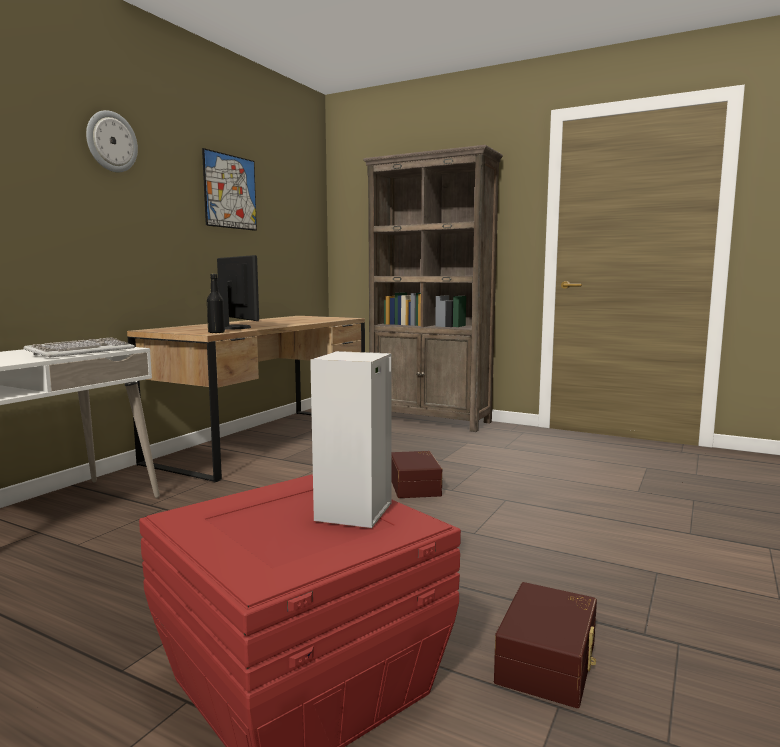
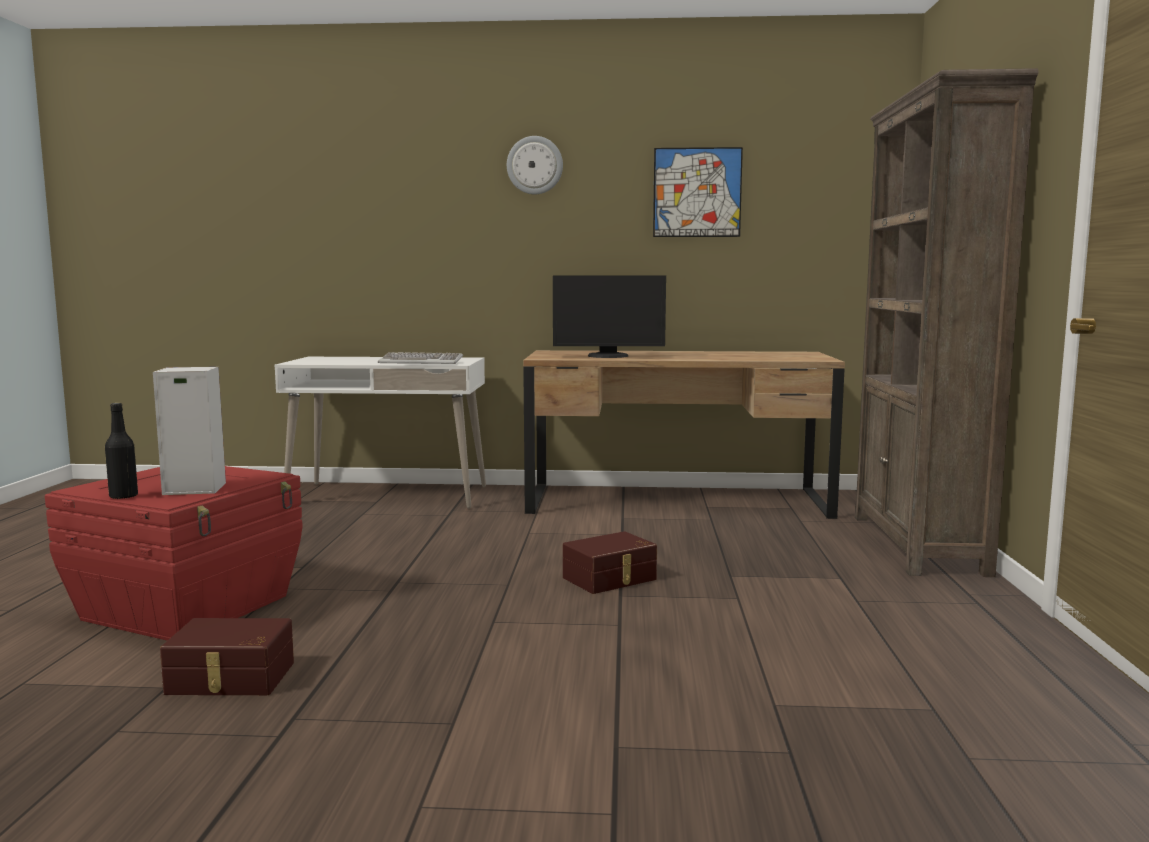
camera: 65 degrees right, 0 degrees up
(216, 333) = (550, 358): black bottle -> black bottle (123, 496)
(234, 328) = (608, 356): monitor -> monitor turned 60 degrees clockwise

